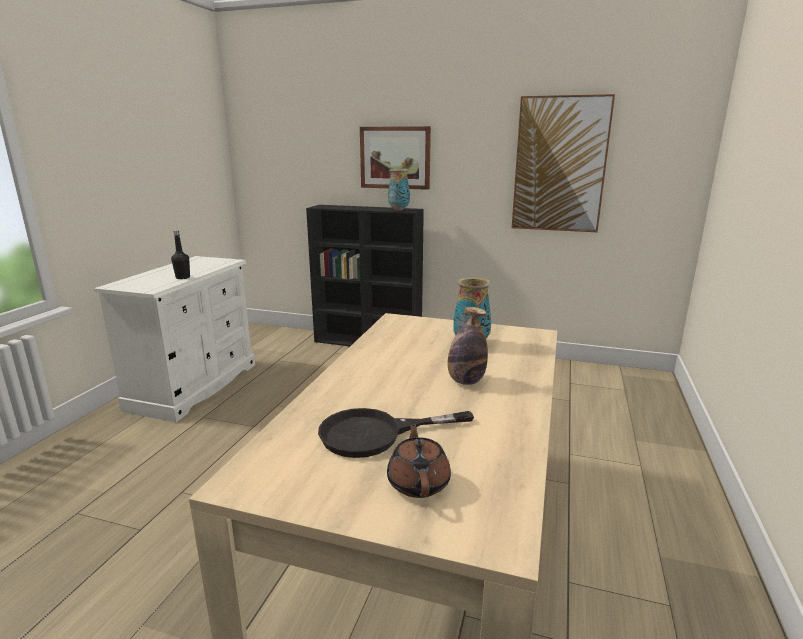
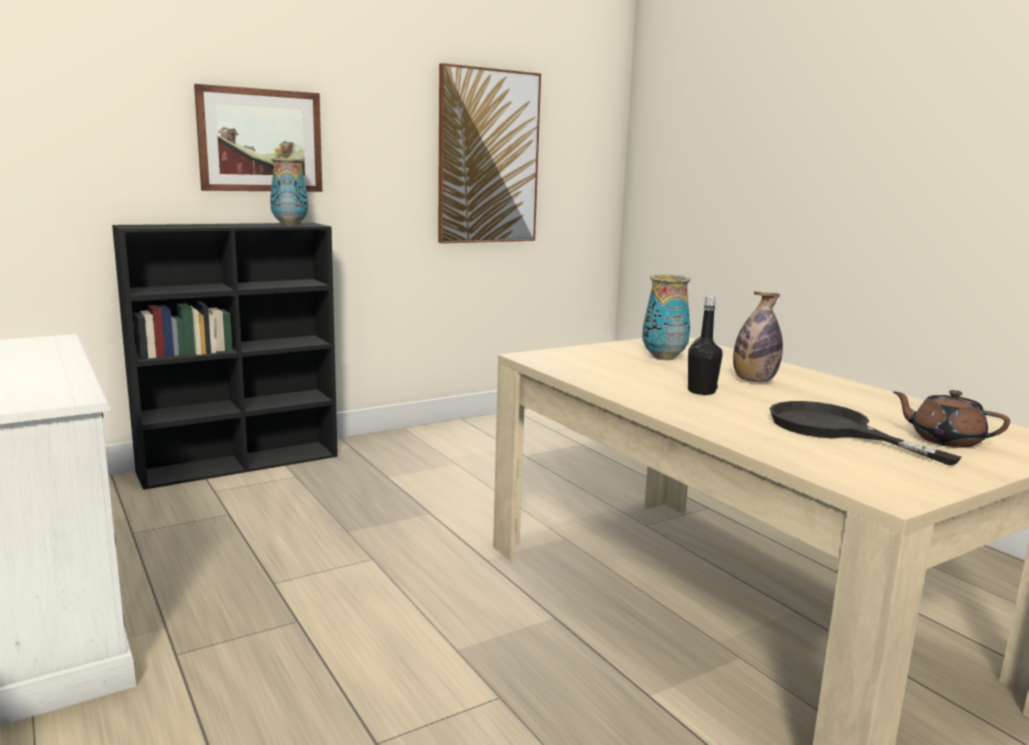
camera: 50 degrees left, 5 degrees down
(183, 277) = (61, 373): black bottle -> black bottle (701, 391)
(376, 434) = (834, 430): black frying pan -> black frying pan turned 120 degrees clockwise

